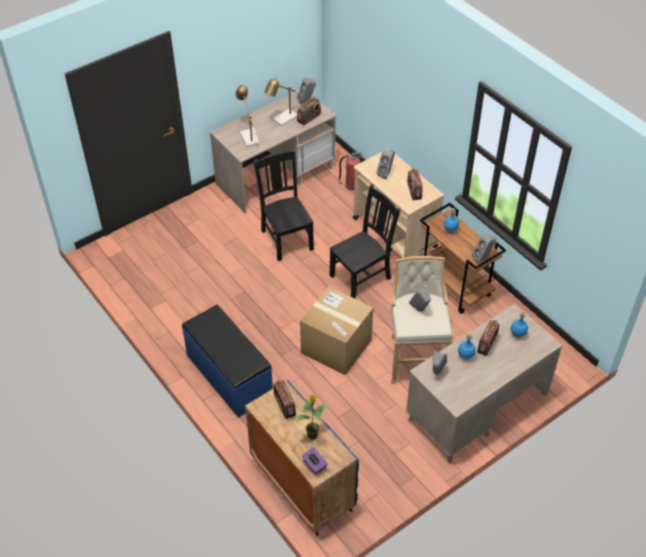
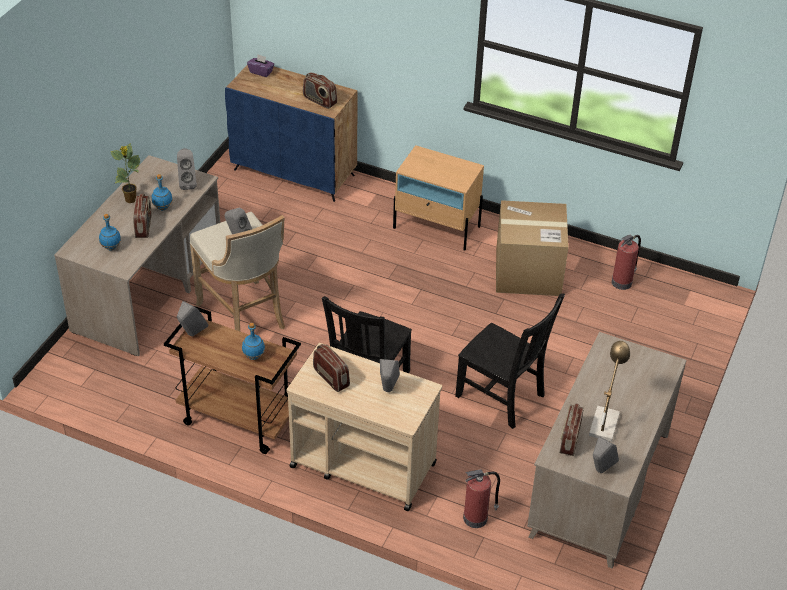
camera: 150 degrees right, 5 degrees down
(143, 280) = (622, 282): none -> fire extinguisher
(228, 376) = (437, 227): blue bench -> beige nightstand
(248, 136) = (626, 372): table lamp -> none
(312, 434) = (278, 90): potted plant -> potted plant (131, 200)
(336, 346) = (343, 295): cardboard box -> cardboard box (528, 272)

